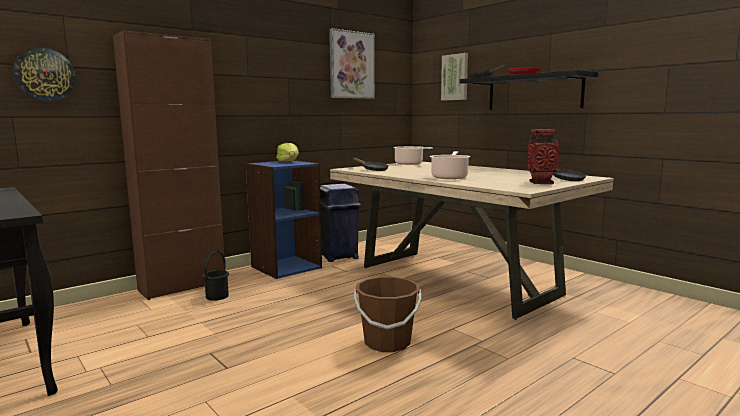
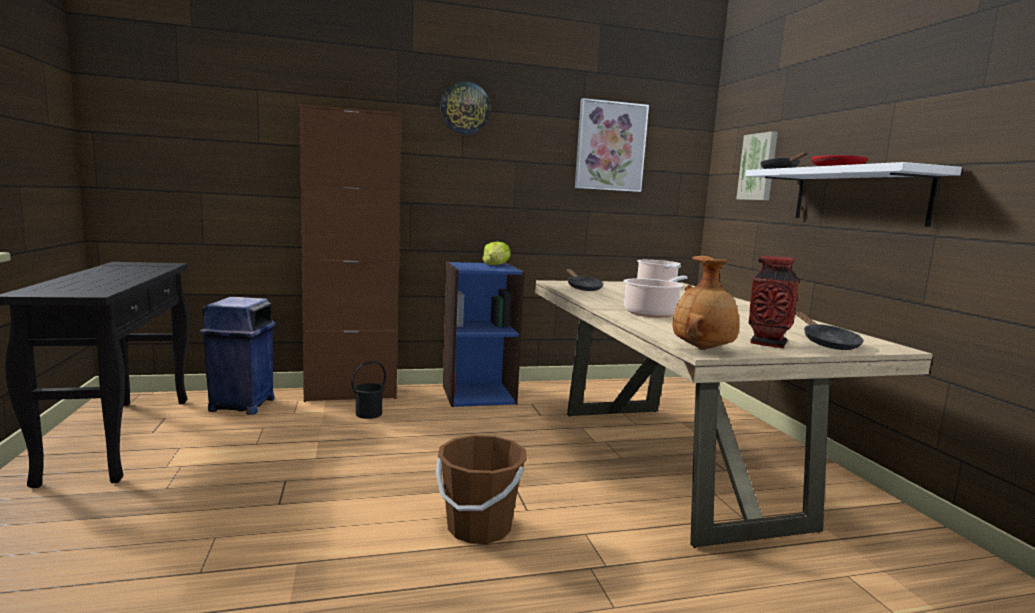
camera: 25 degrees right, 0 degrees up
(44, 74) = (233, 151): wall clock -> wall clock (465, 108)
(339, 256) = (553, 393): blue trash can -> blue trash can (241, 405)
(522, 189) = (703, 349): none -> brown vase
(533, 92) = (858, 196): black shelf -> white shelf

